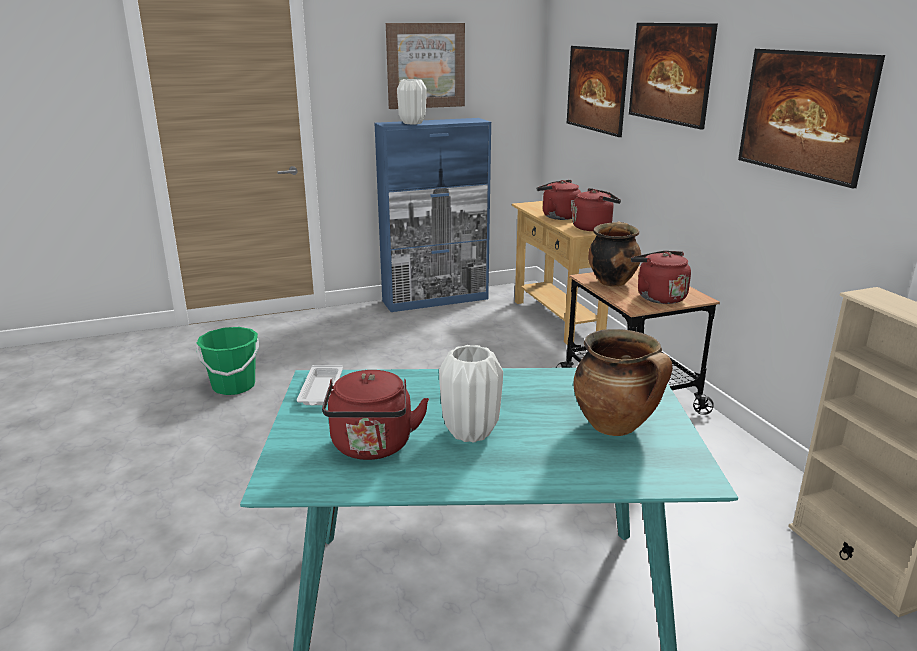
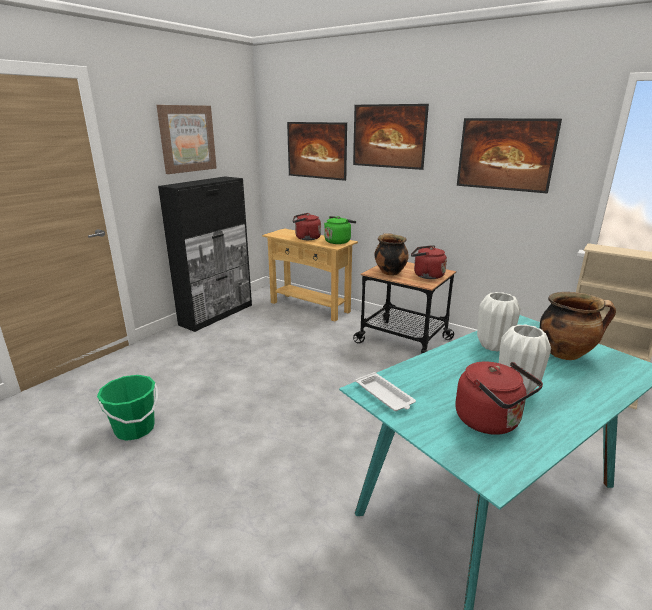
camera: 35 degrees left, 0 degrees up
(412, 123) = (190, 183): white vase -> white vase (493, 346)
(436, 300) = (217, 314): blue cabinet -> black cabinet
(594, 227) = (338, 241): red kettle -> green kettle

